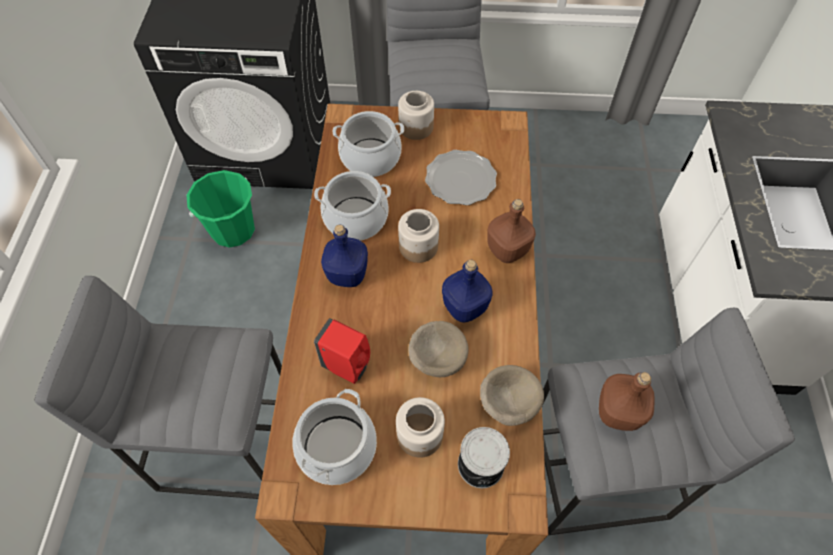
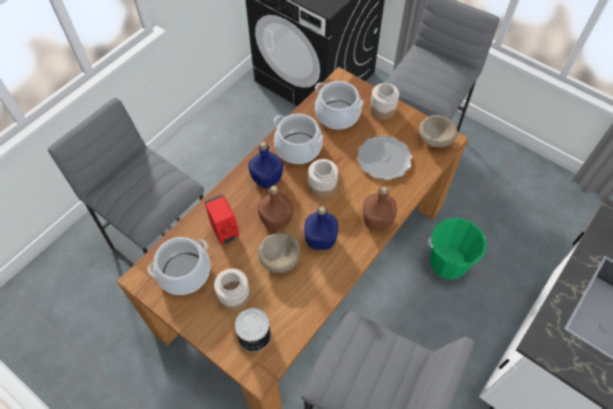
camera: 35 degrees right, 0 degrees up
(233, 230) = (256, 121): green bucket -> green bucket (448, 263)
(507, 402) = (299, 311): beige bowl -> beige bowl (434, 139)
(618, 413) = (361, 362): brown bottle -> brown bottle (276, 221)

